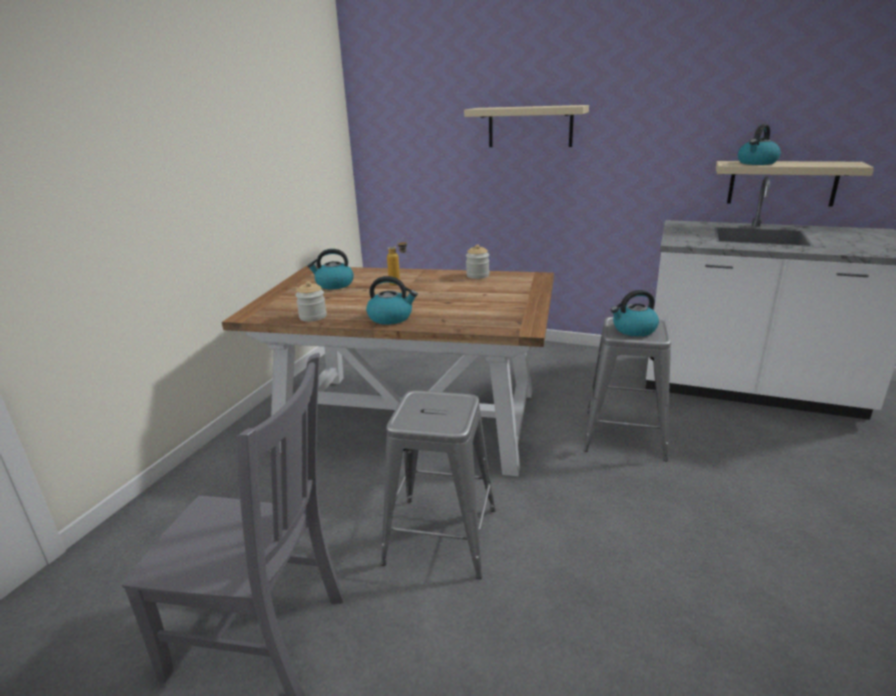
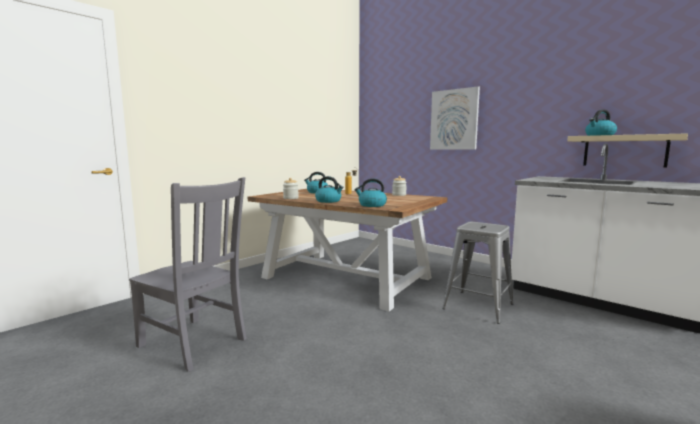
camera: 20 degrees right, 15 degrees down
(441, 536) = (320, 326): grey stool -> none
(530, 127) = (454, 119): beige shelf -> picture
(633, 330) = (481, 226): kettle -> kettle (371, 205)

